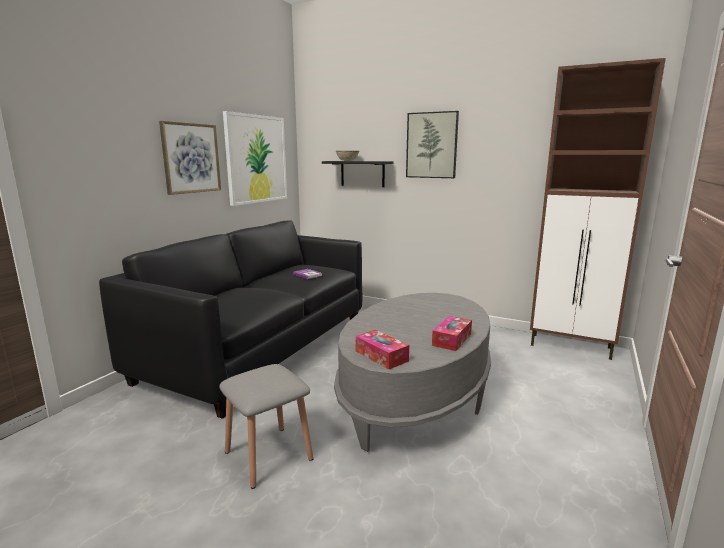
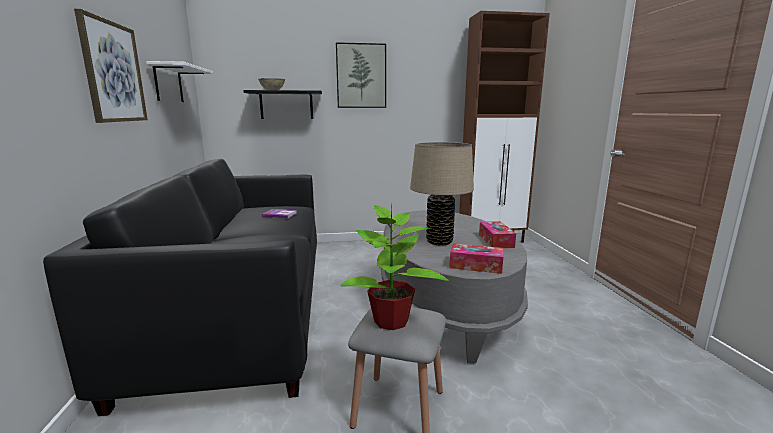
camera: 35 degrees left, 0 degrees up
(254, 377) = (391, 321): none -> potted plant
(256, 159) = (168, 84): picture -> white shelf
(396, 326) = (439, 241): none -> beige table lamp

